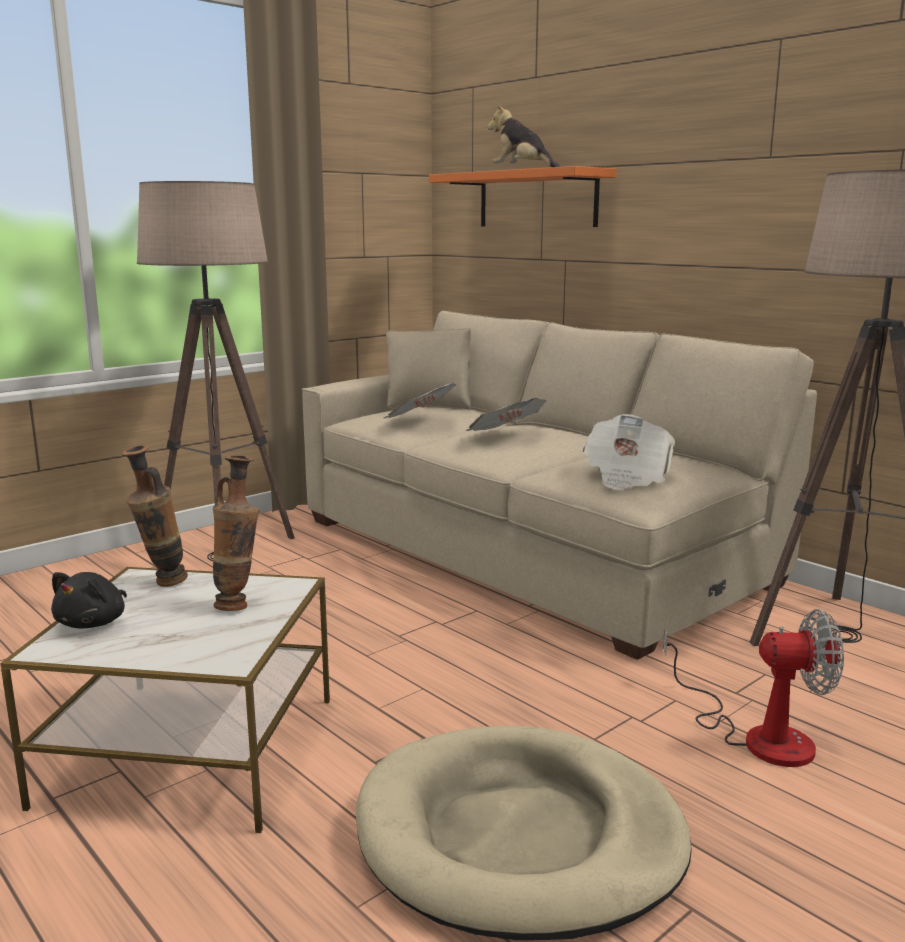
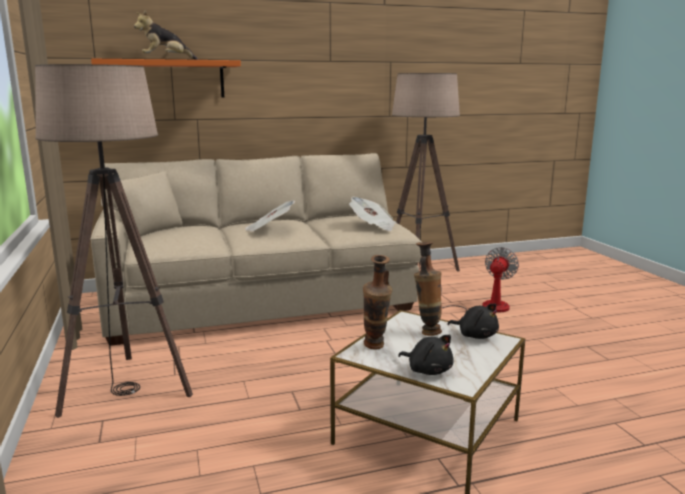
camera: 65 degrees left, 0 degrees up
(240, 639) = (475, 335): none -> black plush toy
(419, 421) = (196, 237): newspaper -> none
(519, 837) = (539, 364): beige dog bed -> none

